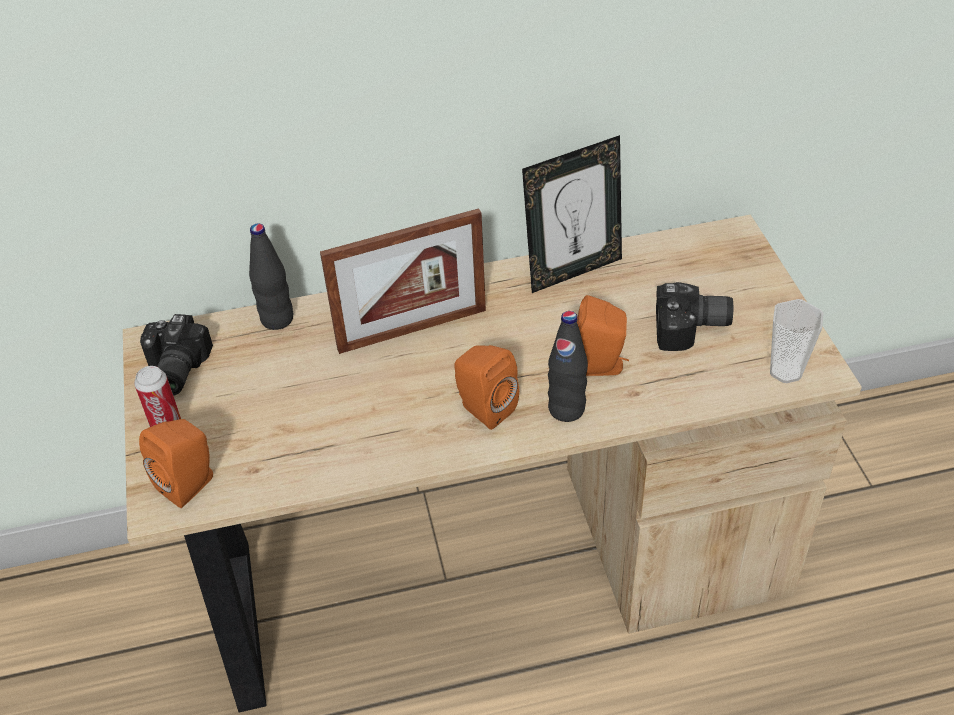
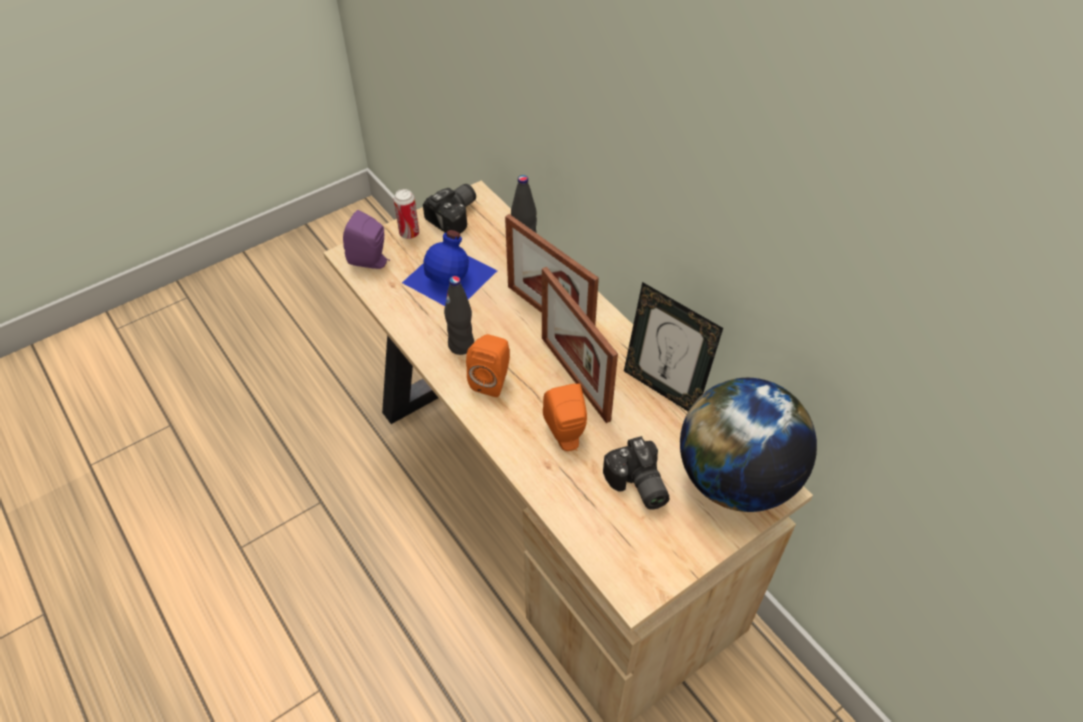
camera: 65 degrees right, 5 degrees up
(173, 371) = (456, 216): camera -> camera turned 150 degrees clockwise
(190, 483) = (371, 261): orange speaker -> purple speaker
(282, 403) = (451, 276): none -> blue bottle
(520, 335) = (575, 378): none -> picture frame
(566, 409) = (512, 428): black bottle -> black bottle (461, 345)
(713, 257) = (735, 479): none -> globe
(785, 371) = (620, 565): cup -> none

